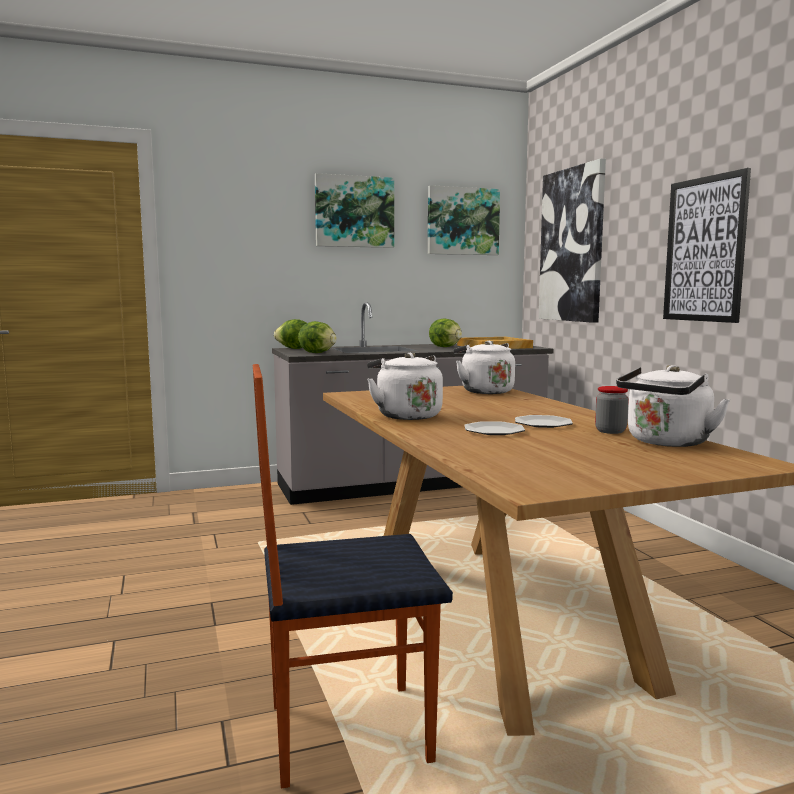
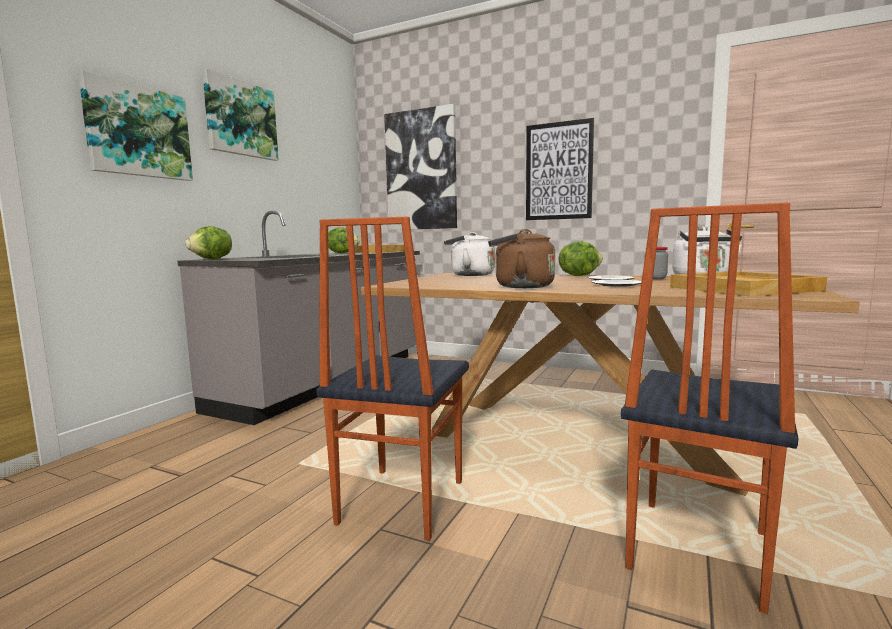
camera: 45 degrees left, 0 degrees up
(254, 593) = (399, 502): none -> chair
(318, 353) = (265, 258): lettuce -> lettuce (578, 275)
(406, 415) = (520, 287): white kettle -> brown kettle
(462, 221) = (321, 144): picture -> picture (138, 131)
(558, 464) = (744, 289): none -> beige tray

